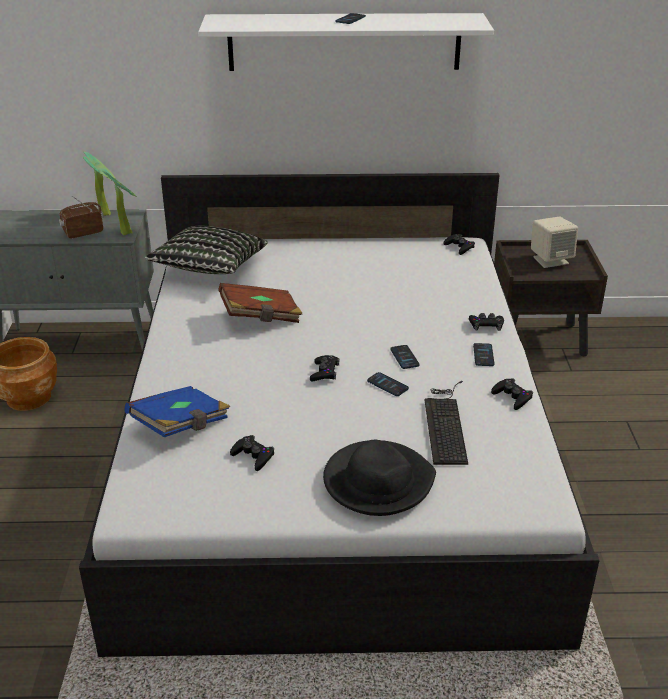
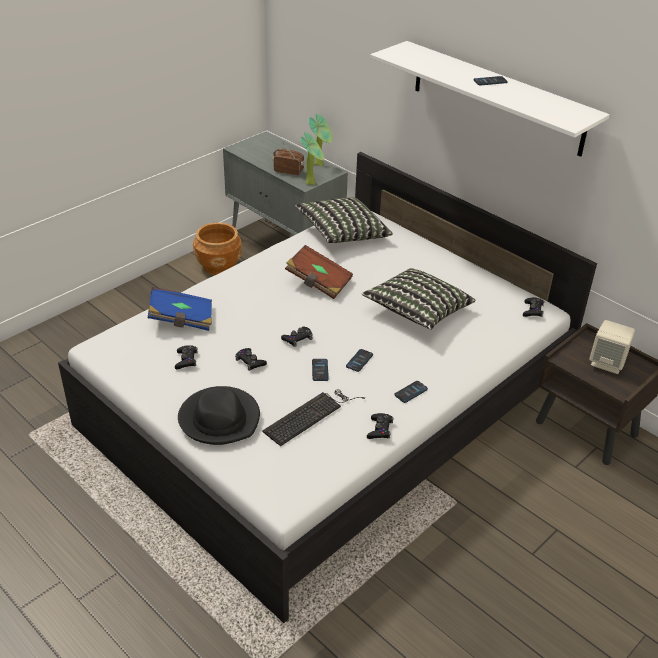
camera: 45 degrees right, 5 degrees up
(381, 295) = (417, 312): none -> pillow
(486, 325) = (448, 374): black game controller -> black game controller (250, 362)

